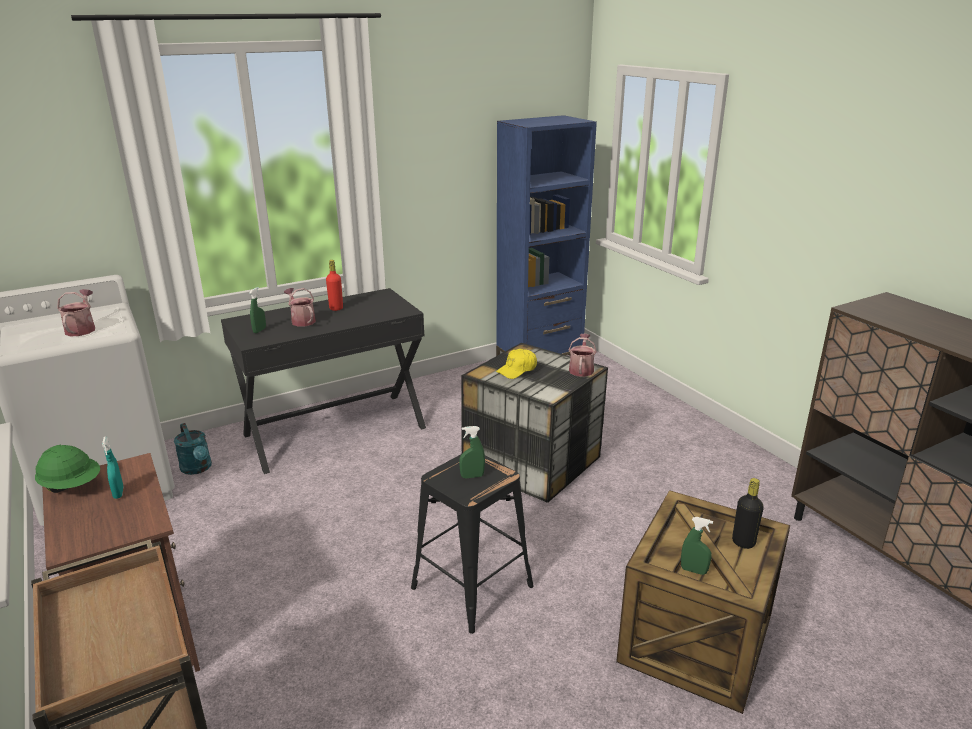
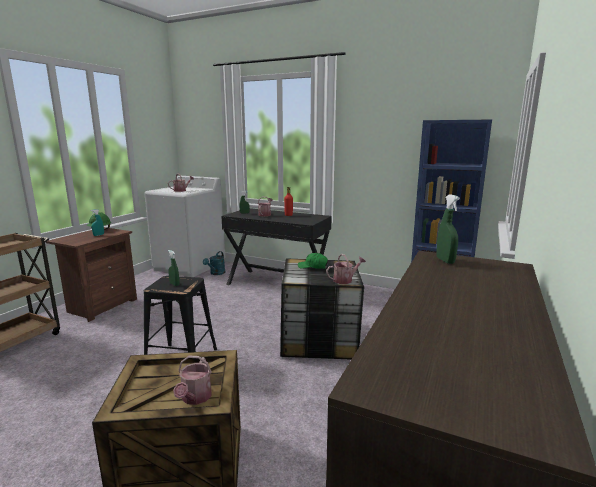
camera: 55 degrees right, 10 degrees down
(517, 370) = (313, 266): yellow cap -> green cap
(693, 570) = (144, 384): green spray bottle -> green spray bottle (445, 261)
(743, 542) = (195, 398): black bottle -> watering can

